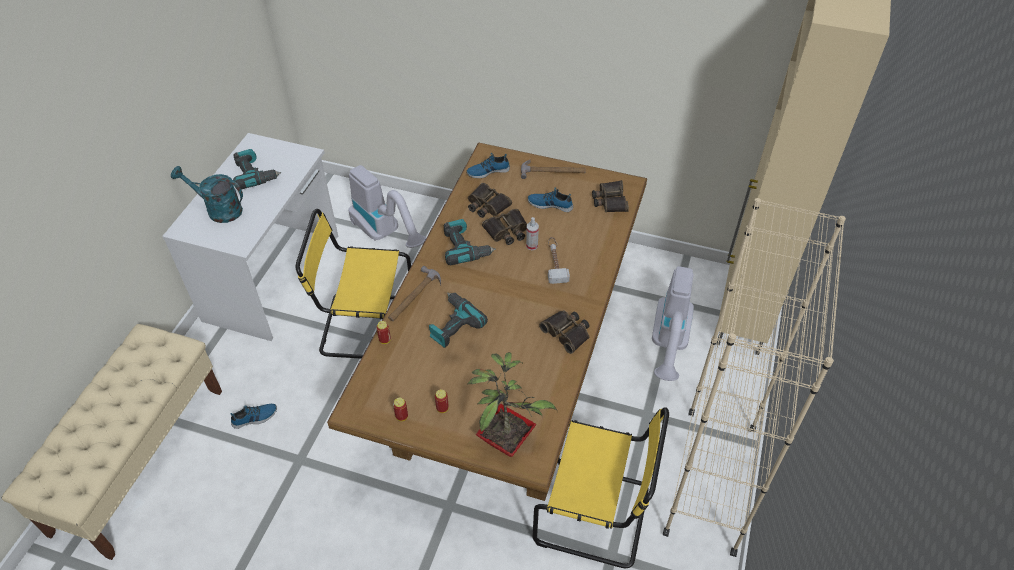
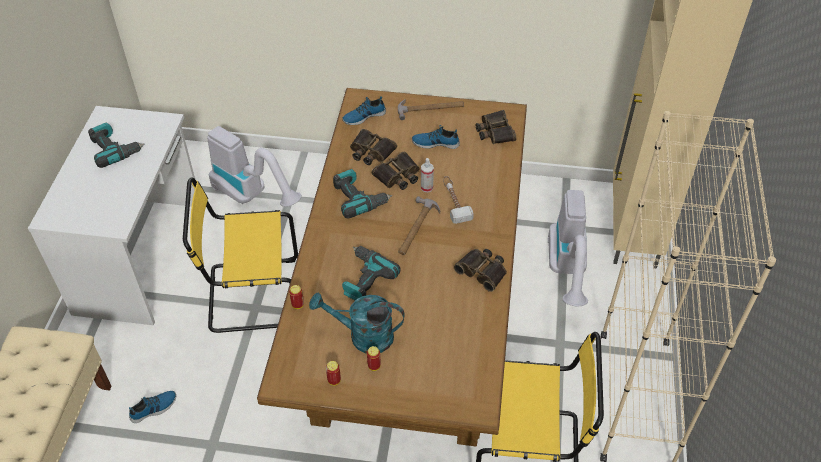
camera: 10 degrees left, 0 degrees up
(218, 210) = (84, 192): turquoise watering can -> turquoise watering can (363, 336)
(413, 297) = (317, 256): hammer -> hammer (416, 228)
(507, 439) = (447, 387): potted plant -> none

